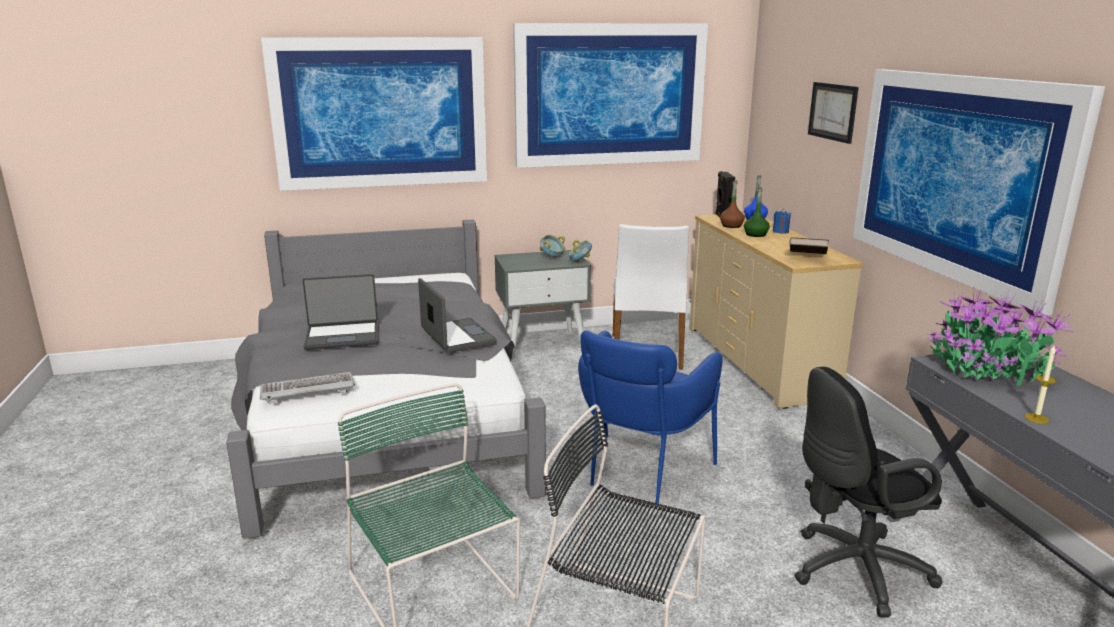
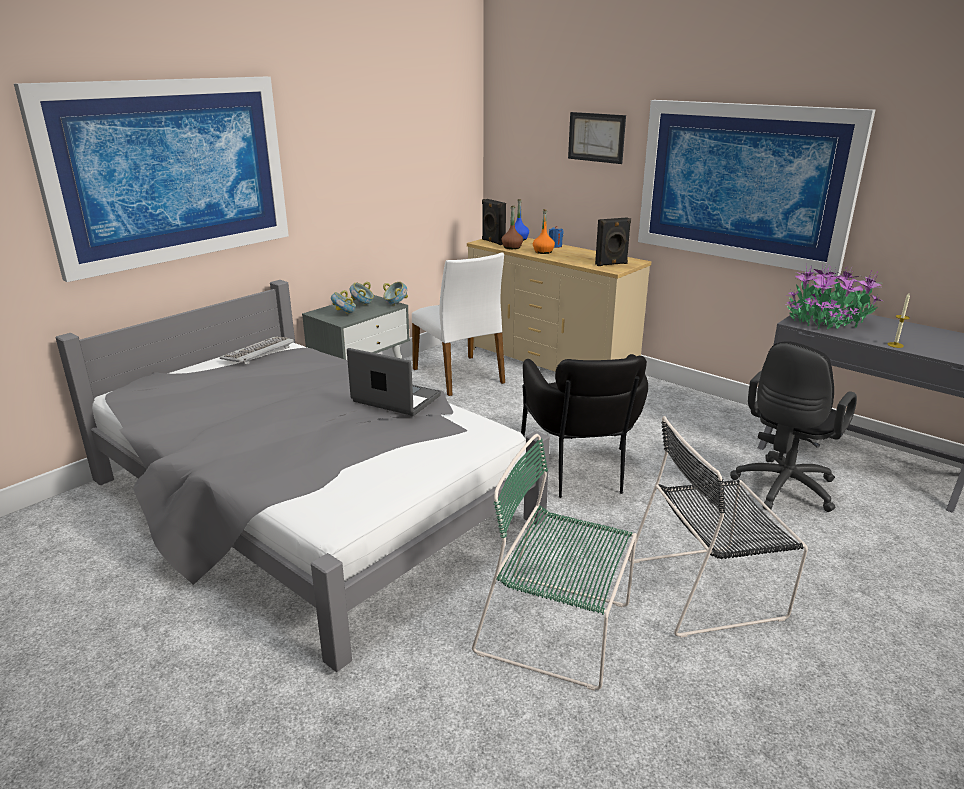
camera: 35 degrees left, 5 degrees up
(307, 390) = (338, 492): keyboard -> keyboard (258, 352)
(342, 336) = (283, 431): laptop -> none
(524, 262) = (344, 314): none -> bowl
(610, 95) = (382, 133): picture -> none
(640, 474) = (581, 475): blue armchair -> black armchair
(756, 234) = (543, 252): green bottle -> orange bottle
(807, 257) = (611, 264): brown book -> black speaker

